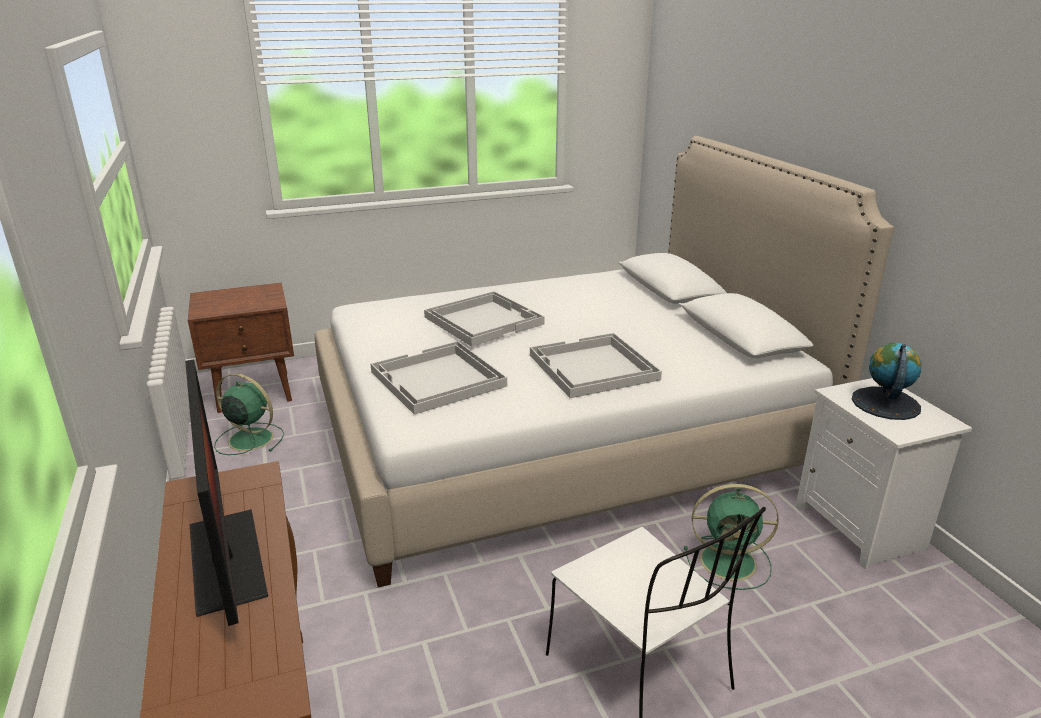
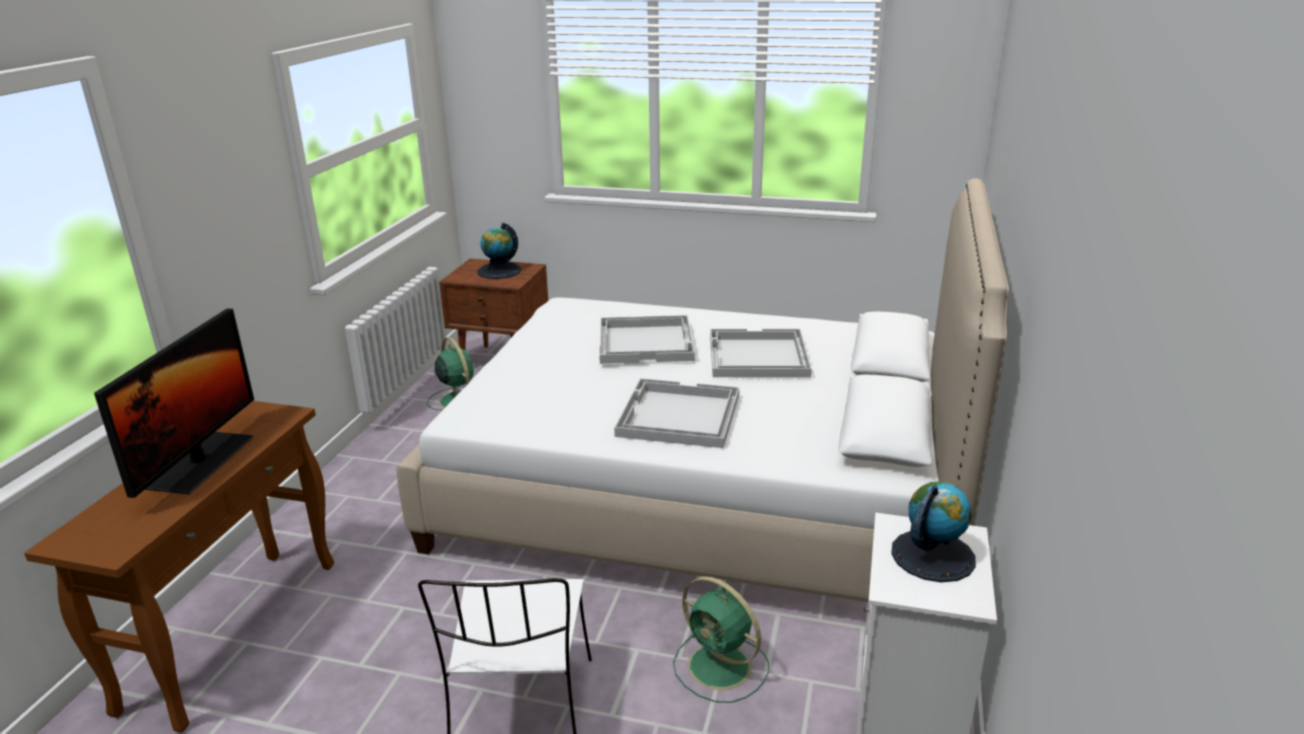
camera: 35 degrees right, 0 degrees up
(241, 297) = (499, 271): none -> globe
(437, 380) = (533, 385): white tray -> white tray (757, 356)

